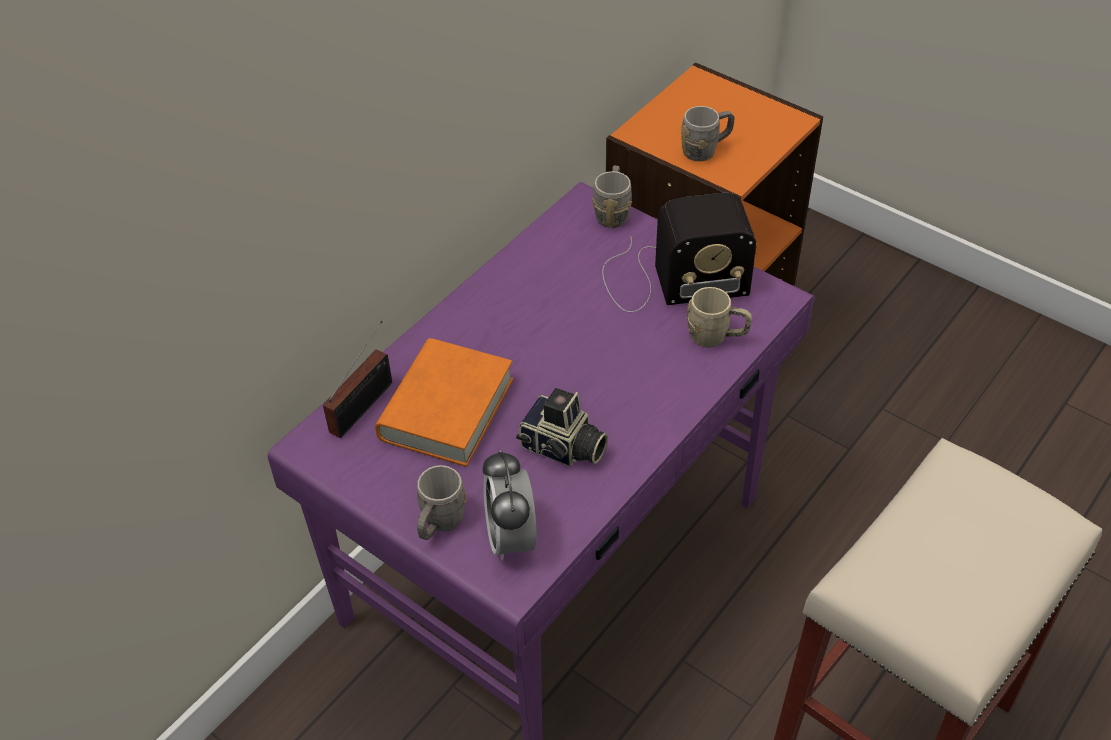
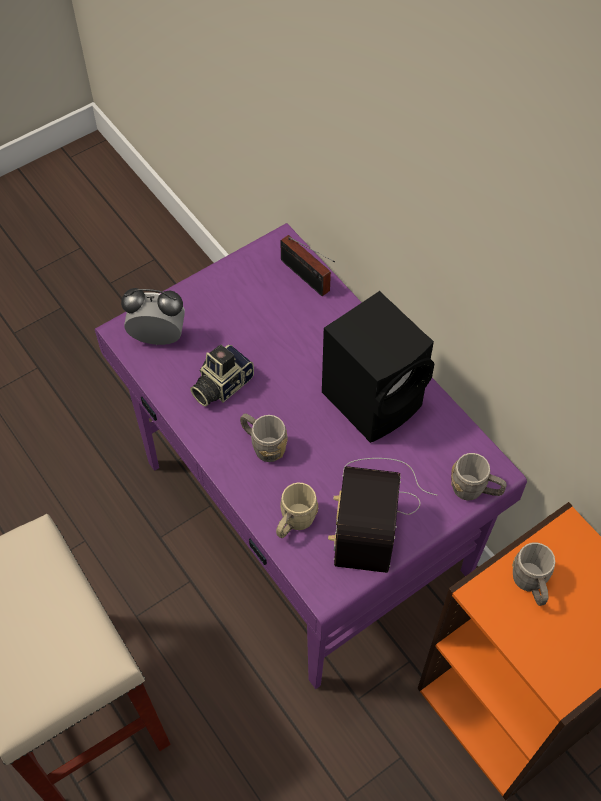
camera: 105 degrees right, 10 degrees up
(439, 524) = (186, 301): grey mug -> grey mug (263, 445)
(446, 409) = (285, 323): orange book -> none
(529, 305) = (375, 398): none -> black speaker

